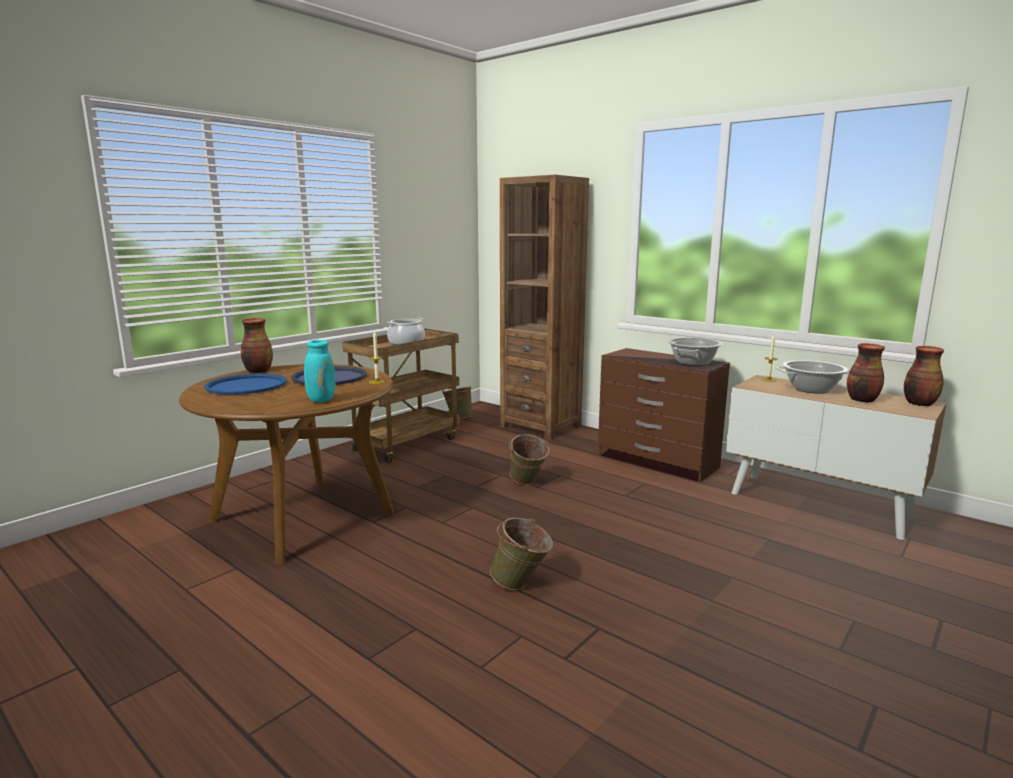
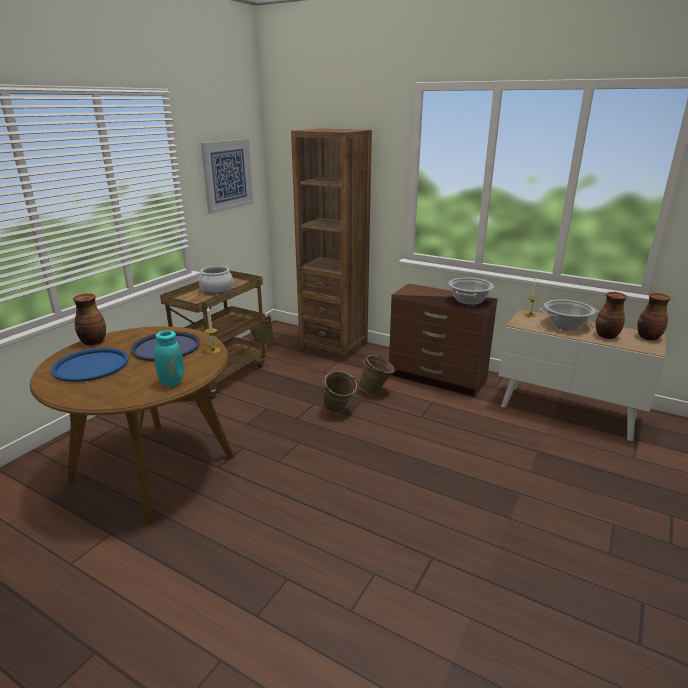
camera: 10 degrees left, 10 degrees up
(433, 229) = (227, 175): none -> picture
(521, 585) = (361, 521): green bucket -> green bucket (376, 392)

